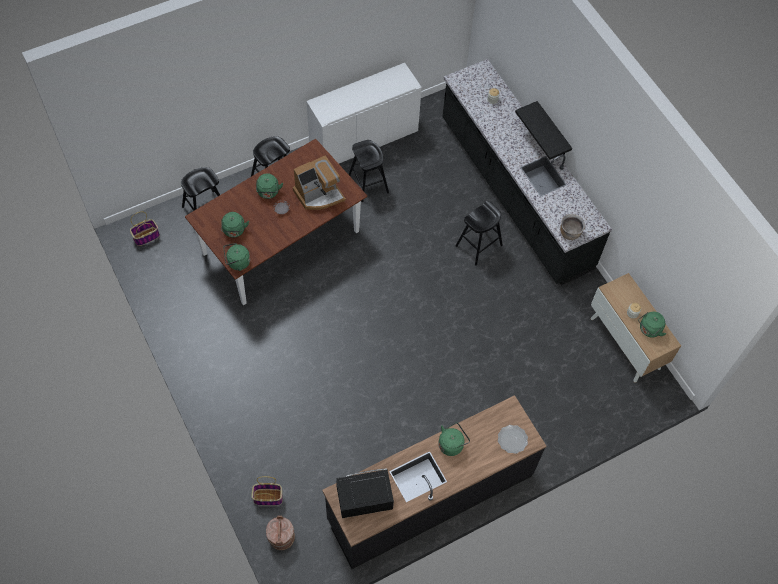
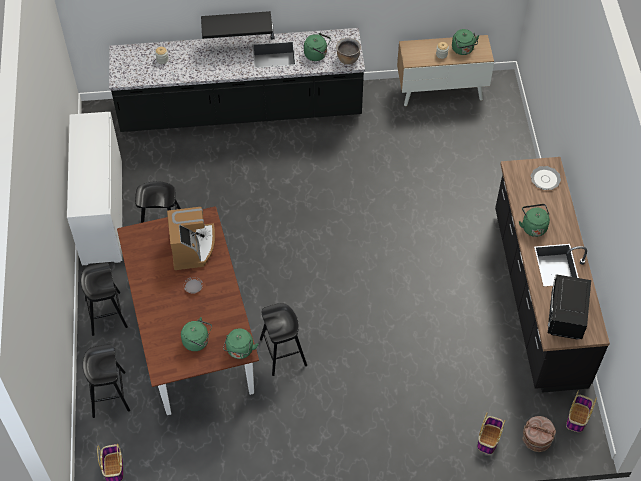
camera: 65 degrees left, 5 degrees down
(268, 192) = (164, 294): green kettle -> green kettle (317, 54)
(316, 567) = (577, 418): none -> basket
(479, 245) = (285, 160): black stool -> black stool (283, 352)

